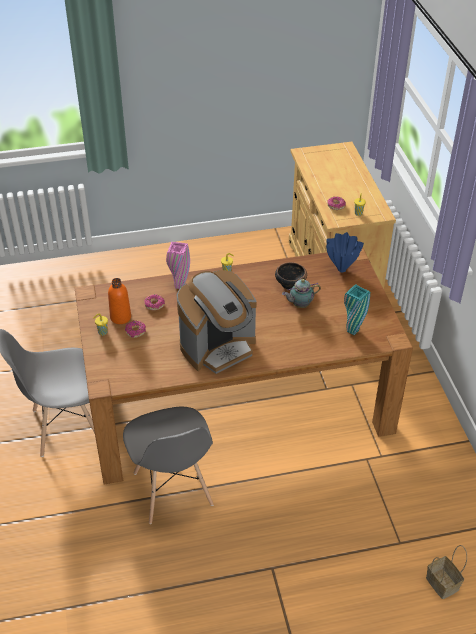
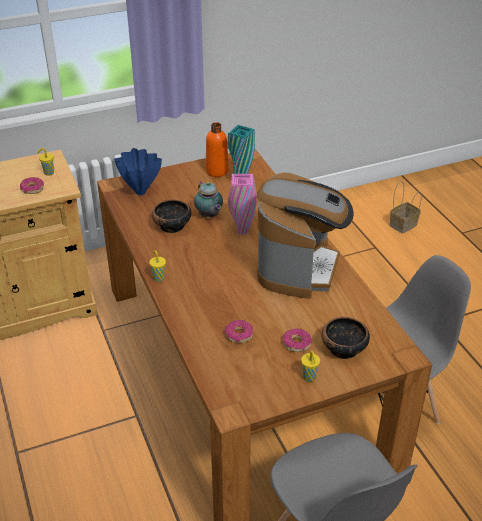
camera: 100 degrees left, 5 degrees down
(120, 317) = (273, 364): orange bottle -> orange bottle (217, 171)
(122, 355) = (343, 349): none -> bowl
(179, 286) = (194, 317): pink vase -> pink vase (242, 231)
(218, 347) = (299, 268): coffee machine -> coffee machine turned 60 degrees clockwise

